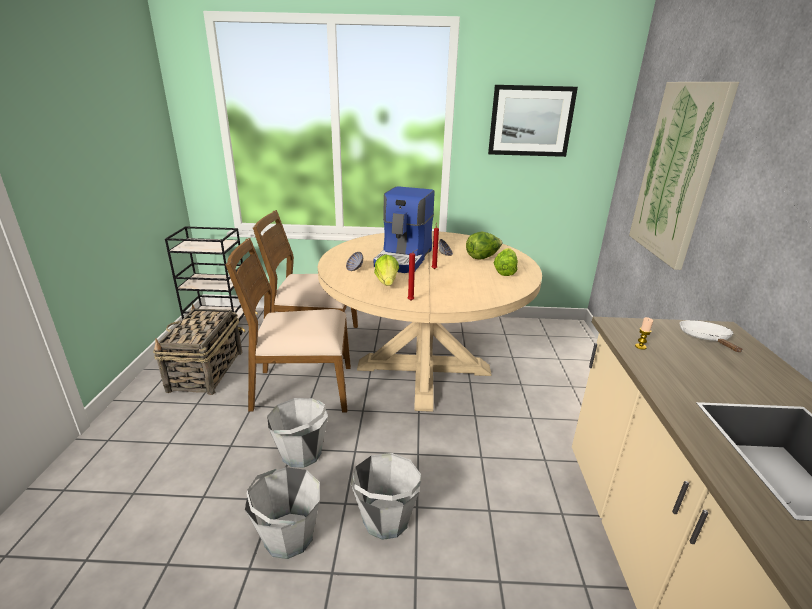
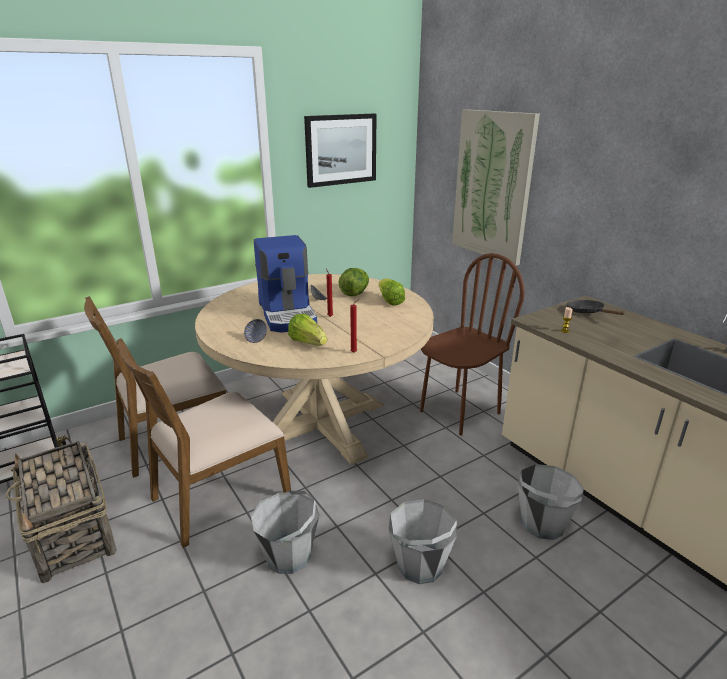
camera: 35 degrees left, 0 degrees up
(288, 536) = (357, 630): grey bucket -> grey bucket (542, 523)
(560, 410) = (459, 412): none -> brown chair
(706, 339) = (588, 312): white frying pan -> black frying pan

